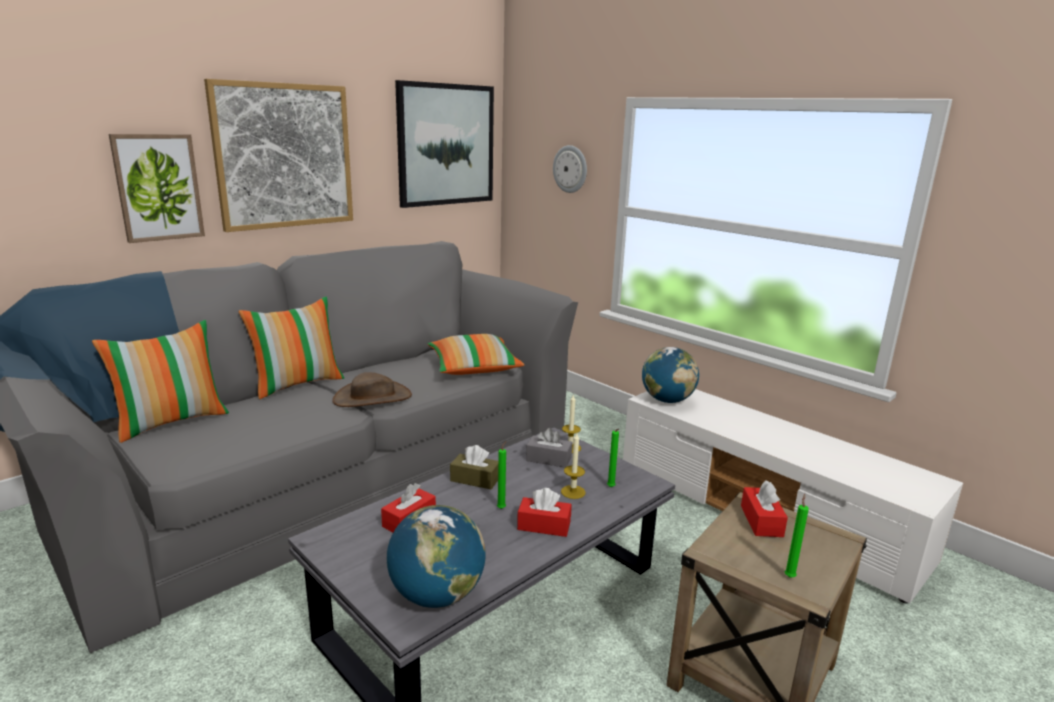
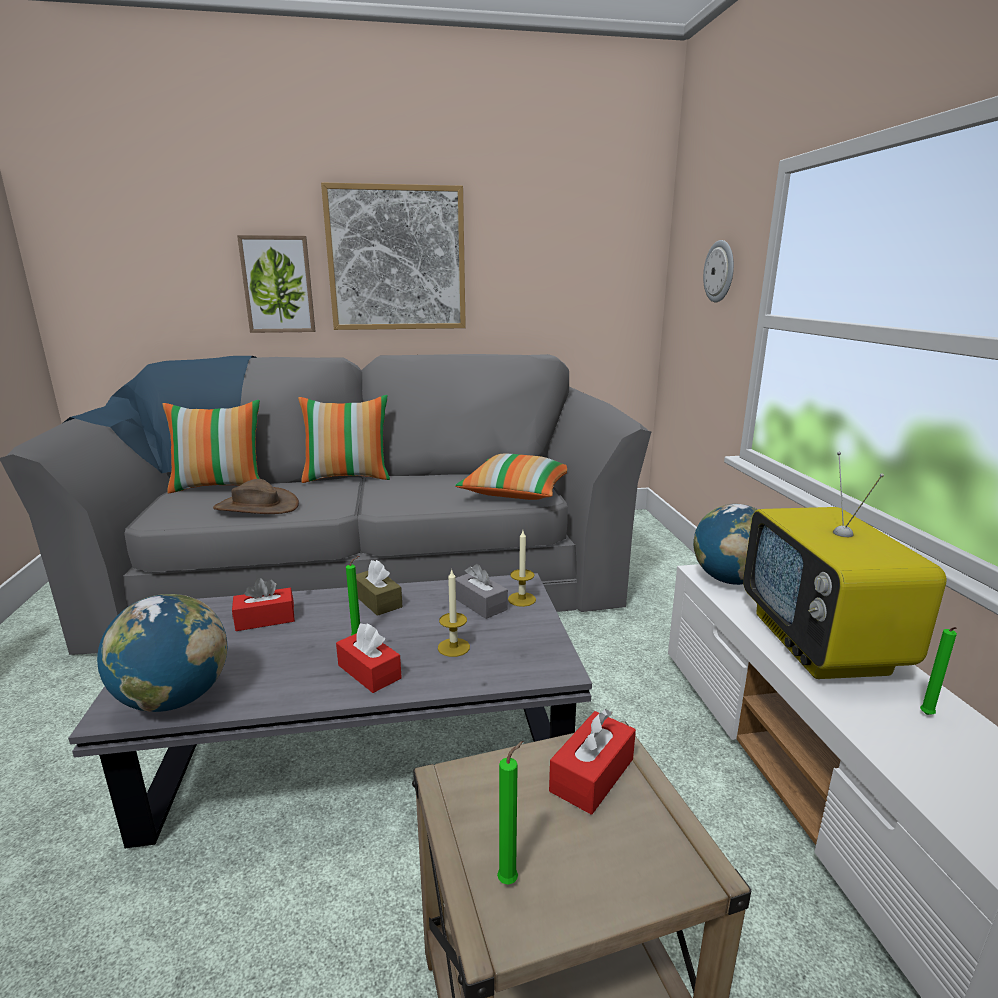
camera: 35 degrees right, 0 degrees up
(372, 398) = (380, 499): brown hat -> brown hat (256, 507)
(446, 145) = (587, 250): picture -> none
(611, 488) = (503, 658): green candle -> green candle (926, 716)
(749, 425) = (821, 644): none -> television

